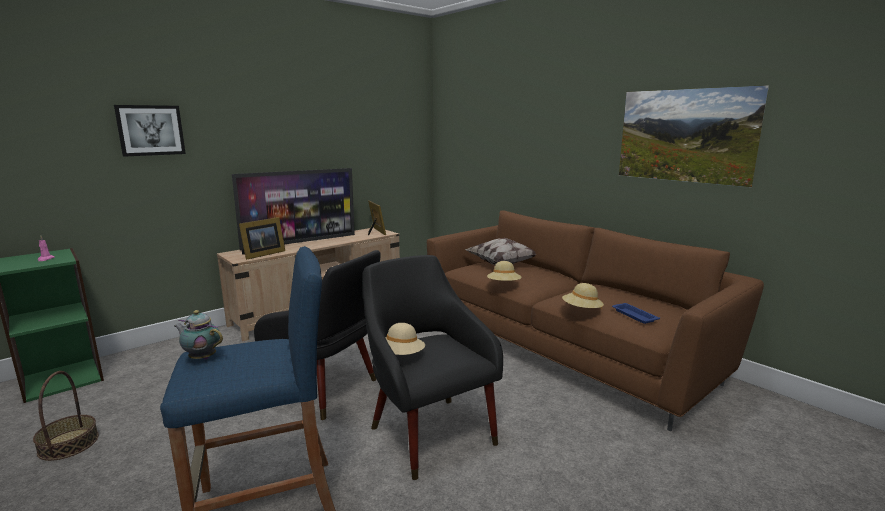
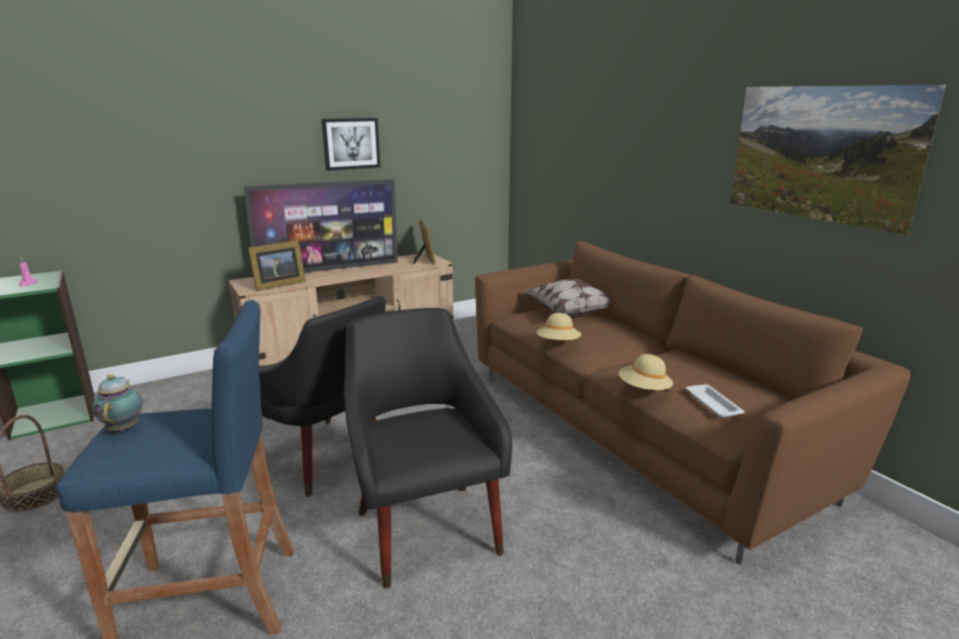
camera: 10 degrees right, 5 degrees up
(150, 130) = (147, 133): picture -> picture (351, 143)
(202, 357) = (124, 427): teapot -> teapot turned 45 degrees clockwise
(401, 356) = (385, 435): beige hat -> none
(633, 315) = (712, 404): blue tray -> white tray

